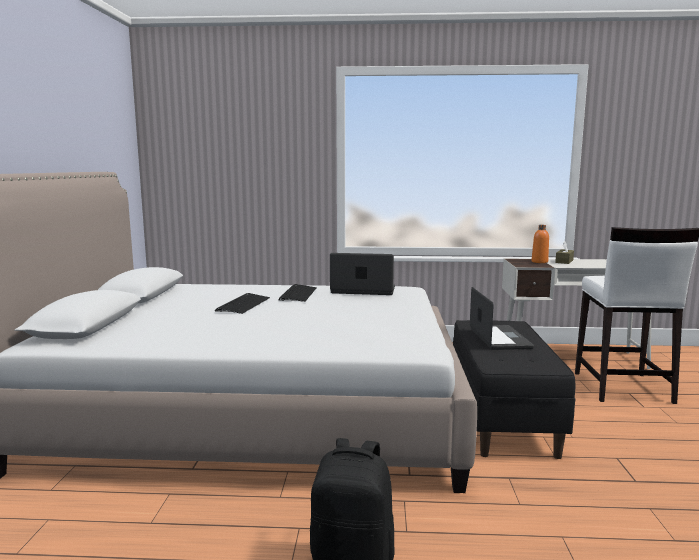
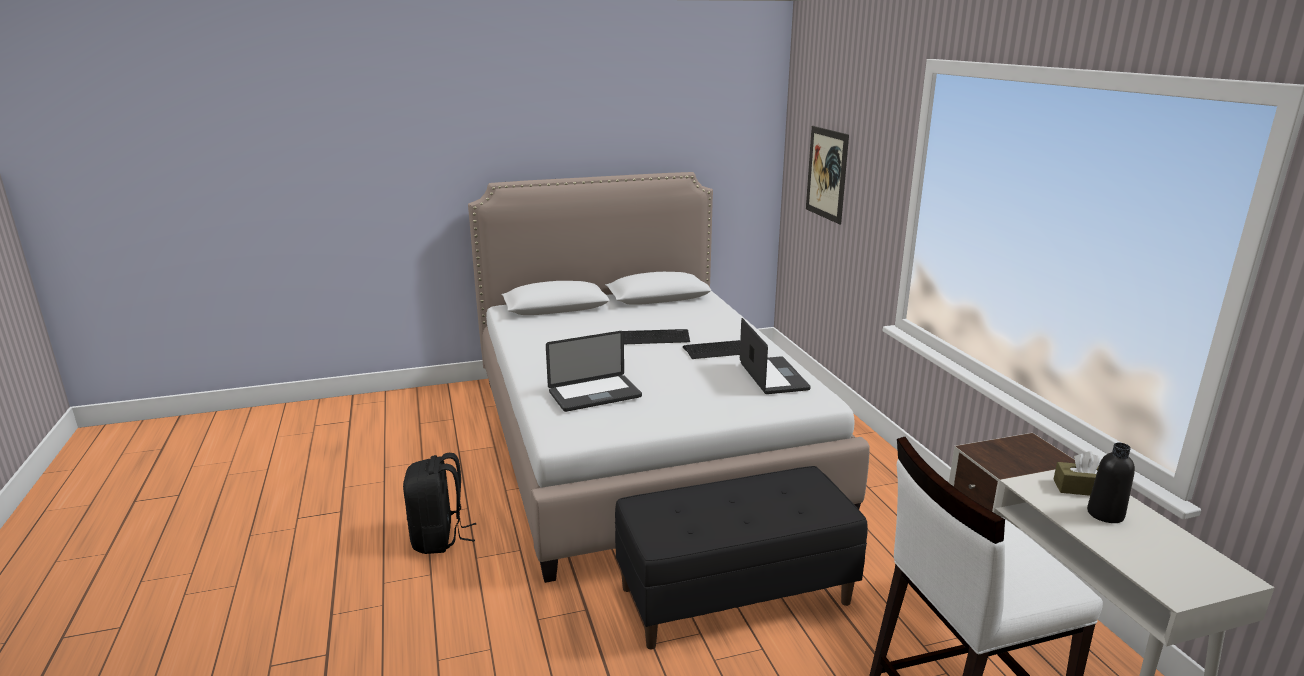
camera: 70 degrees right, 10 degrees up
(220, 165) = (826, 174): none -> picture
(499, 338) = (753, 502): laptop -> laptop (595, 394)
(539, 262) = (1039, 464): orange bottle -> none
(588, 263) = (1105, 514): none -> black bottle

